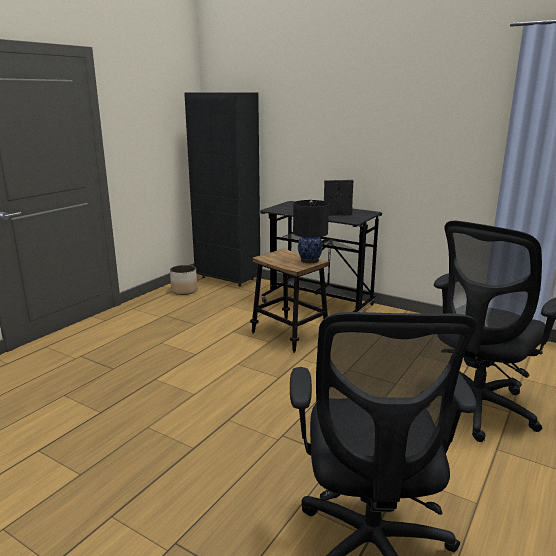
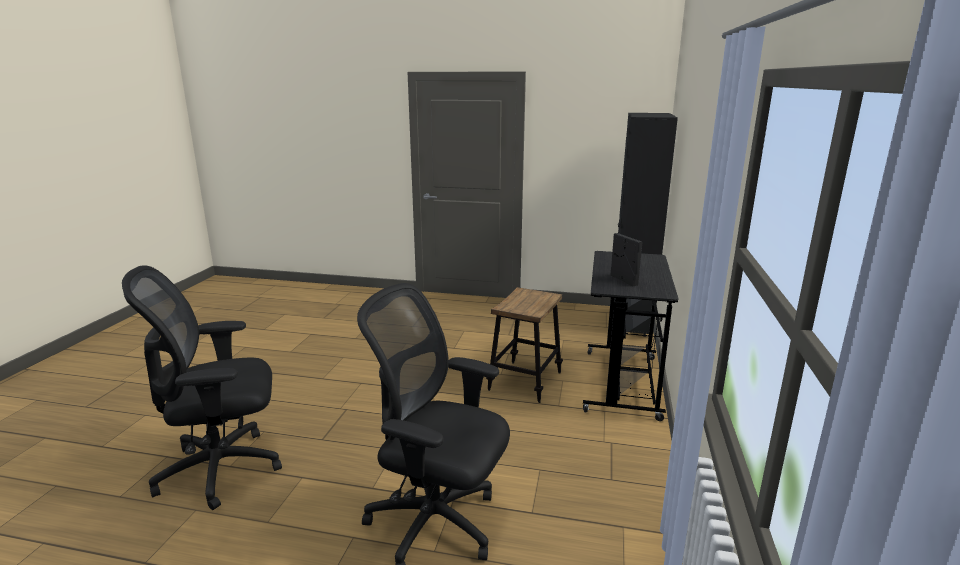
camera: 70 degrees right, 0 degrees up
(184, 290) = (574, 313): planter -> none
(309, 260) = (531, 309): black table lamp -> none

